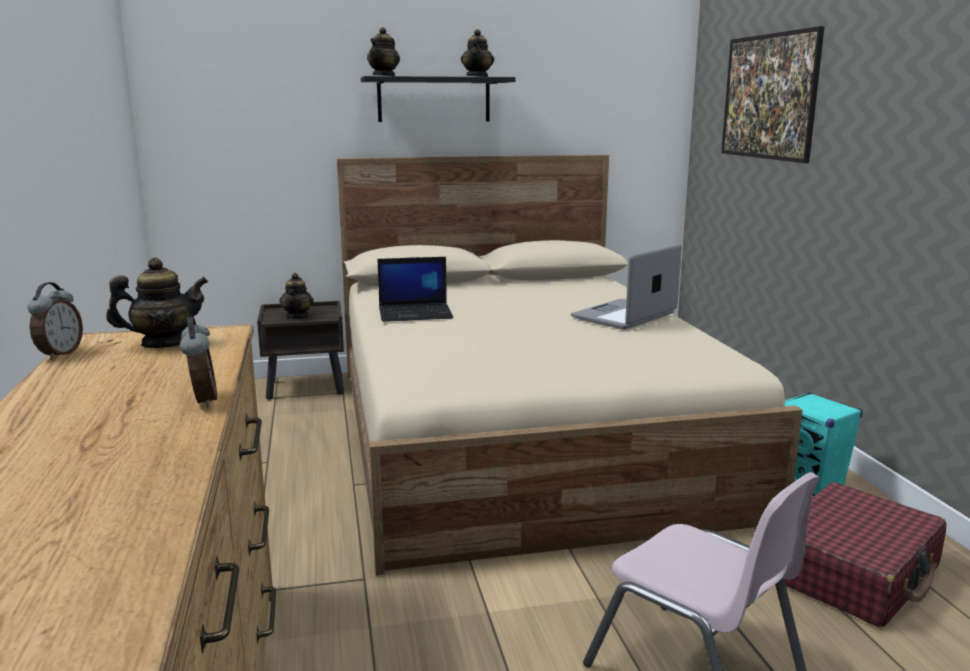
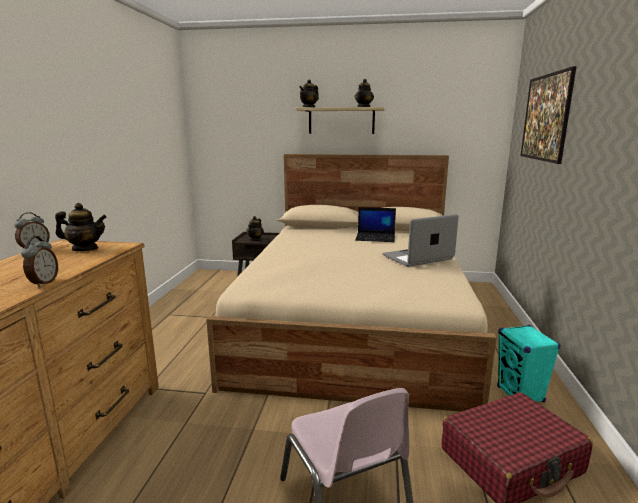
camera: 20 degrees right, 0 degrees up
(416, 313) = (296, 244): laptop -> laptop (376, 238)
(434, 100) = (341, 121): black shelf -> beige shelf

